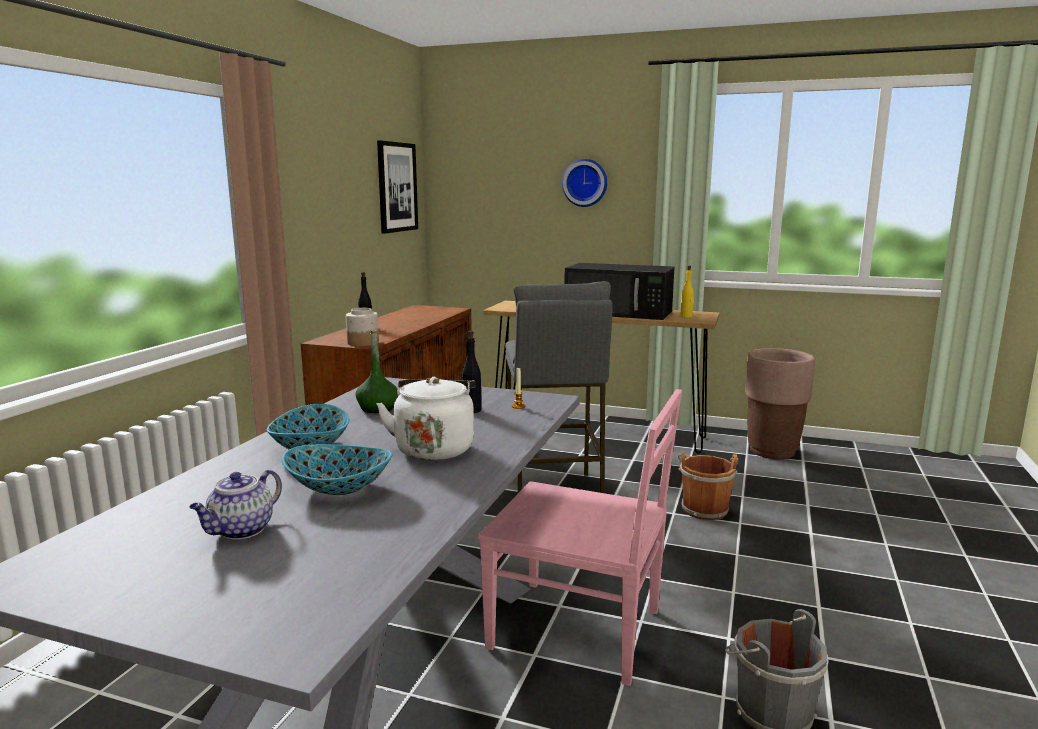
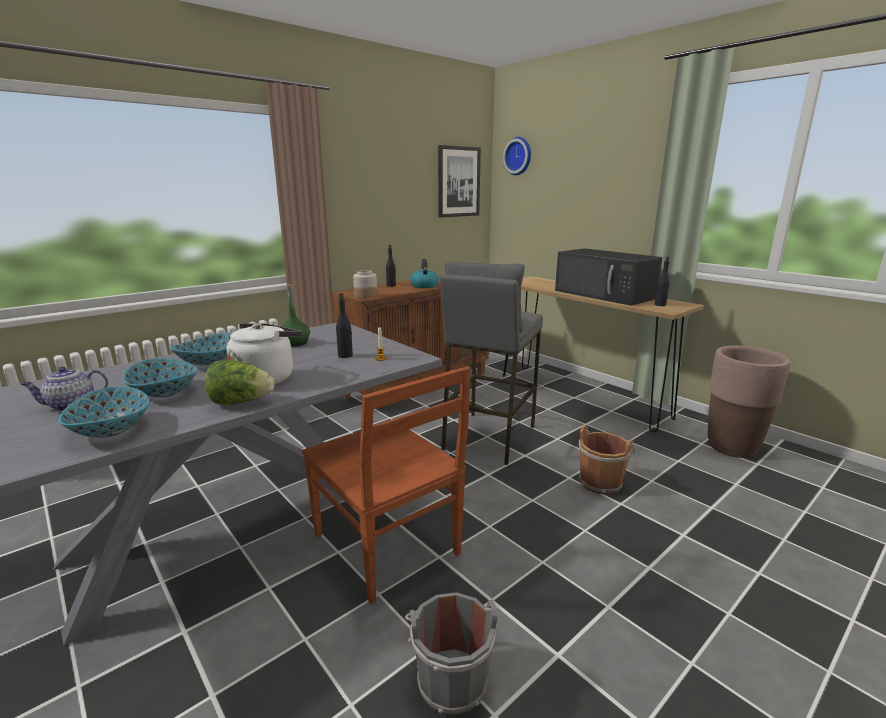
camera: 30 degrees right, 5 degrees up
(374, 536) = (112, 429): none -> bowl
(409, 323) = (424, 286): none -> kettle
(465, 476) = (241, 402): none -> lettuce
(580, 630) = (387, 546): pink chair -> brown chair
(585, 183) = (605, 177): wall clock -> wall clock (519, 156)
(686, 316) = (660, 305): yellow bottle -> black bottle

